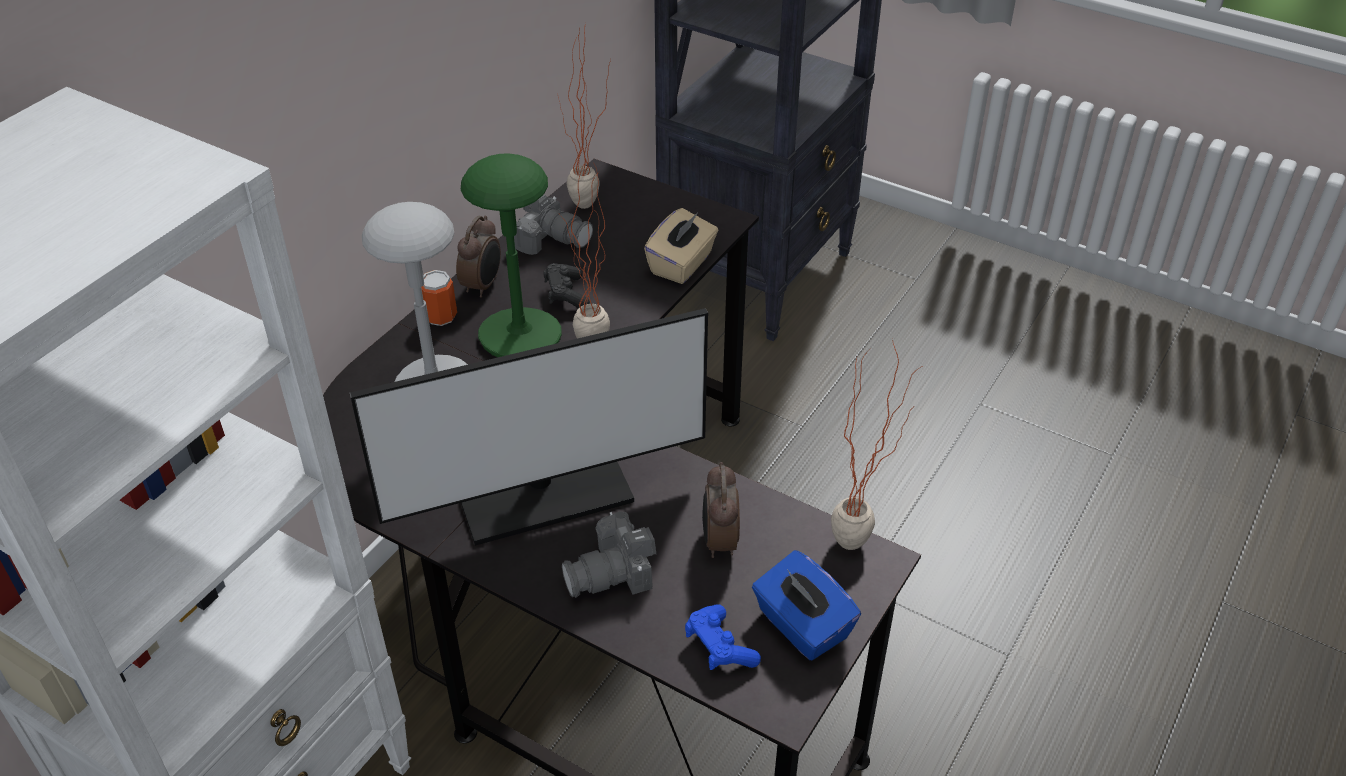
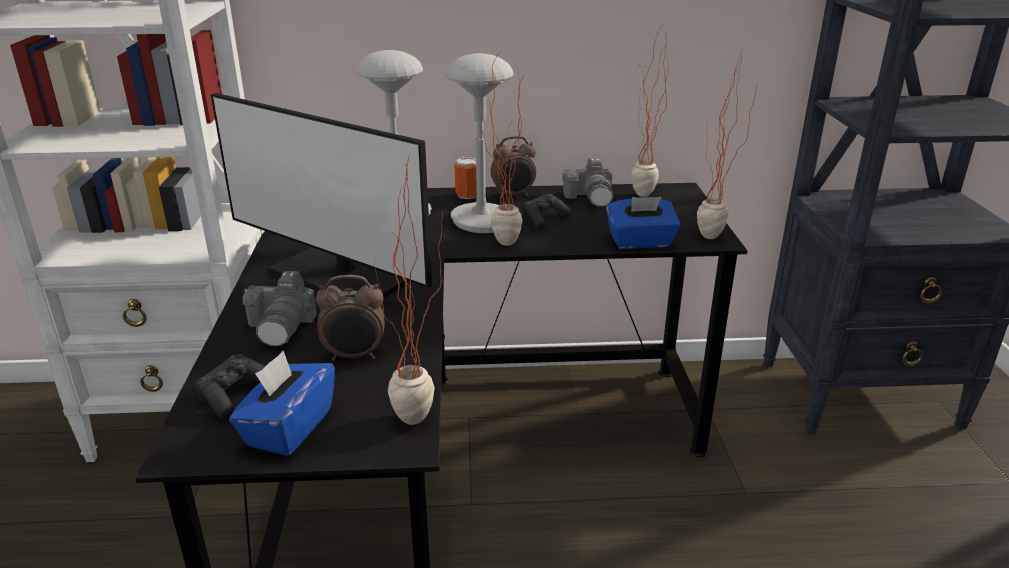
camera: 55 degrees right, 15 degrees down
(520, 338) = (480, 220): green table lamp -> grey table lamp
(613, 573) = (282, 326): camera -> camera turned 120 degrees counterclockwise
(682, 264) = (640, 242): beige tissue box -> blue tissue box
(719, 541) = (355, 356): alarm clock -> alarm clock turned 150 degrees counterclockwise
(719, 647) = (235, 396): blue game controller -> black game controller
(722, 224) = (711, 241): none -> potted plant

